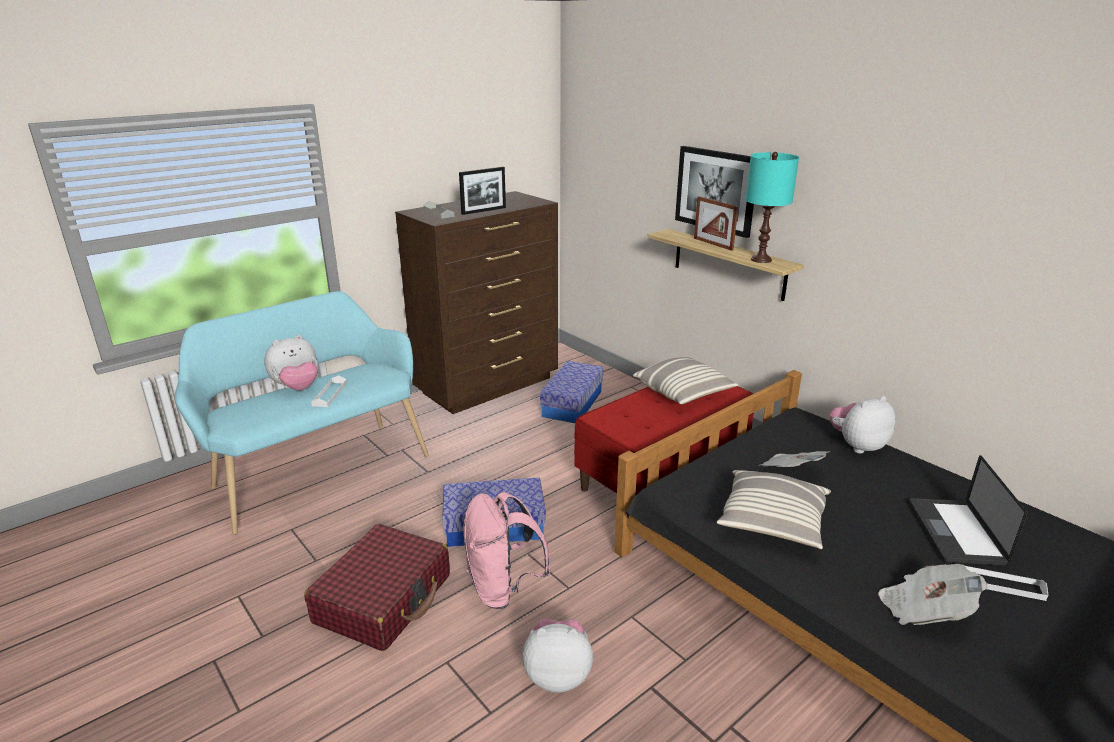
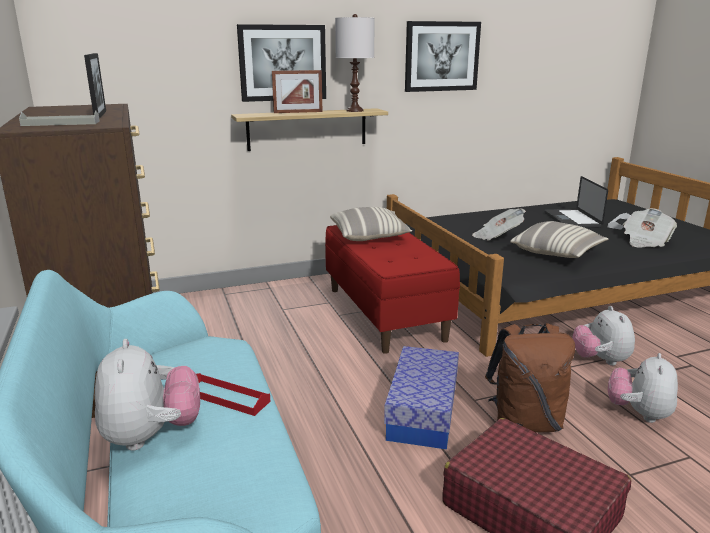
camera: 70 degrees left, 5 degrees down
(330, 394) = (226, 397): white tray -> red tray
(503, 588) = (524, 423): pink backpack -> brown backpack
(572, 403) = (223, 327): storage box -> none
(760, 260) = (355, 110): turquoise table lamp -> white table lamp
(857, 445) = (469, 216): plush toy -> plush toy (600, 360)
(902, 222) = (441, 56): none -> picture
(955, 532) = (572, 220): laptop -> laptop turned 60 degrees clockwise

